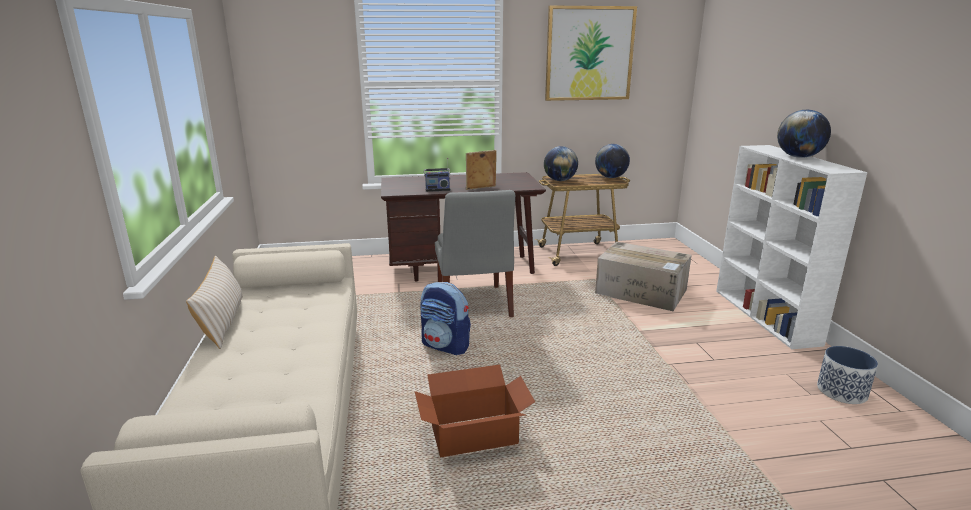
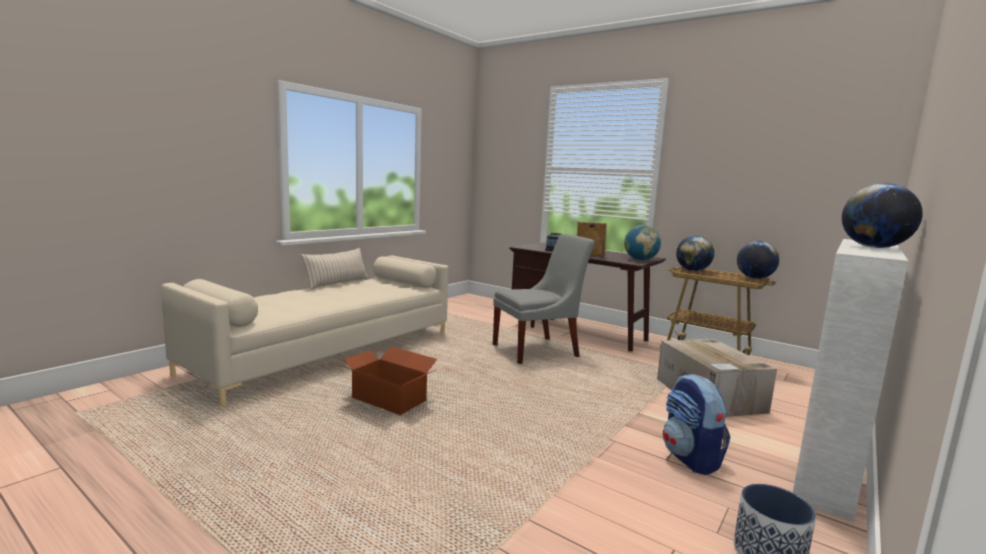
camera: 45 degrees right, 10 degrees down
(446, 346) = (472, 360): backpack -> backpack (691, 458)
(473, 305) = (539, 350): grey chair -> grey chair turned 150 degrees counterclockwise
(524, 181) = (640, 260): none -> globe
(589, 54) = (754, 147): picture -> none

